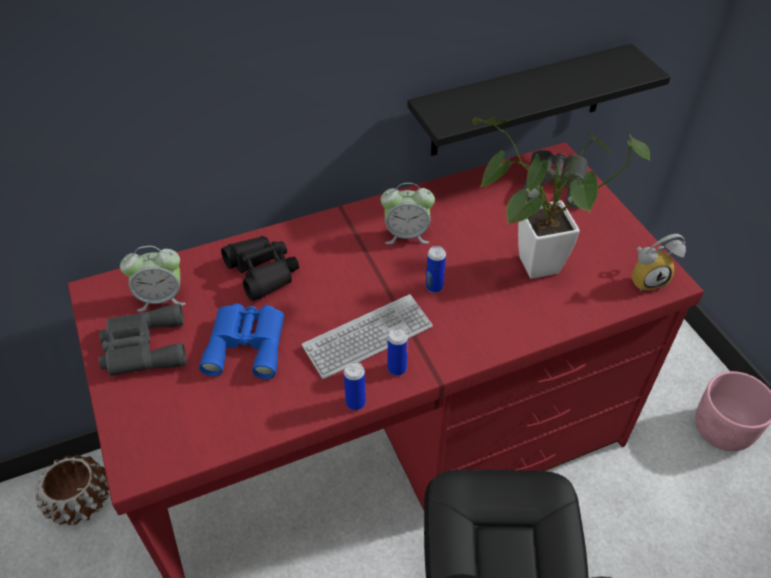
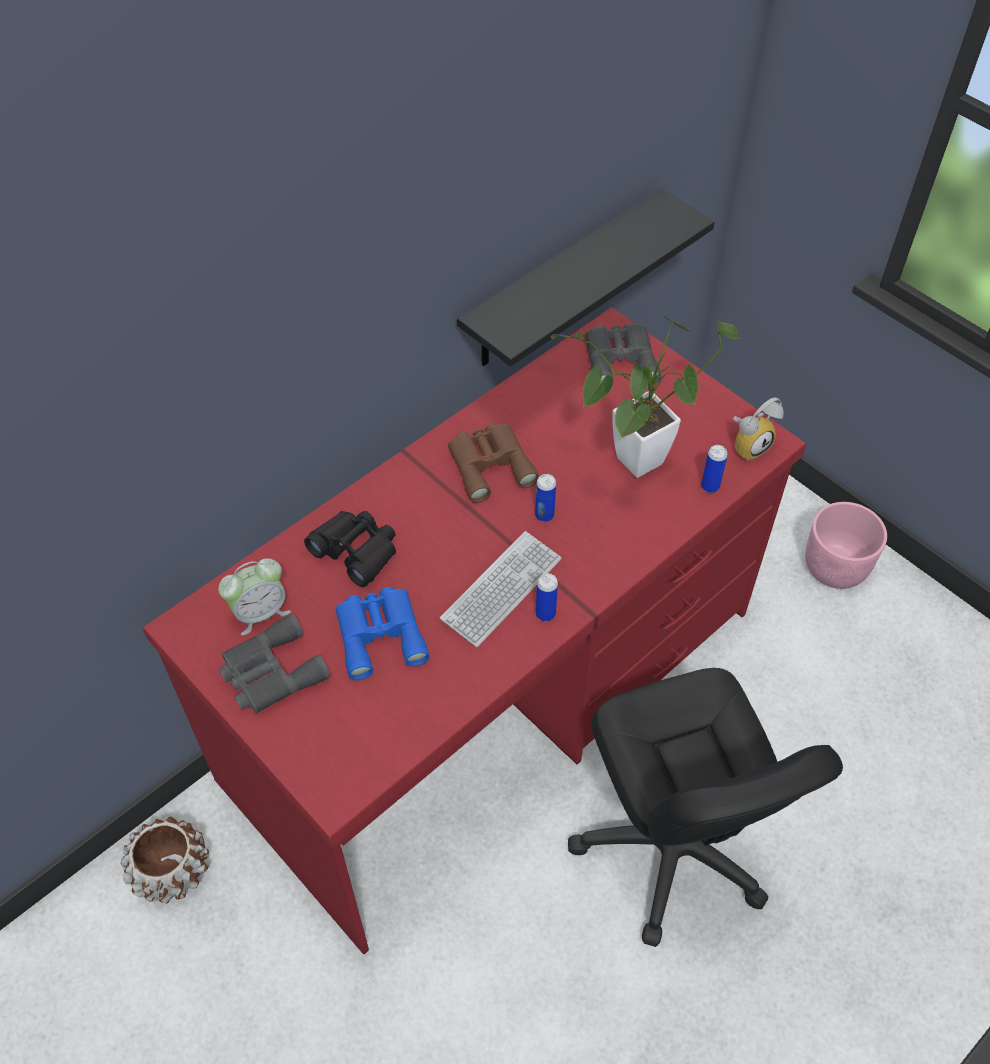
camera: 20 degrees left, 5 degrees up
(355, 403) = (520, 661): can -> can (710, 486)
(406, 234) = (490, 464): alarm clock -> brown binoculars

